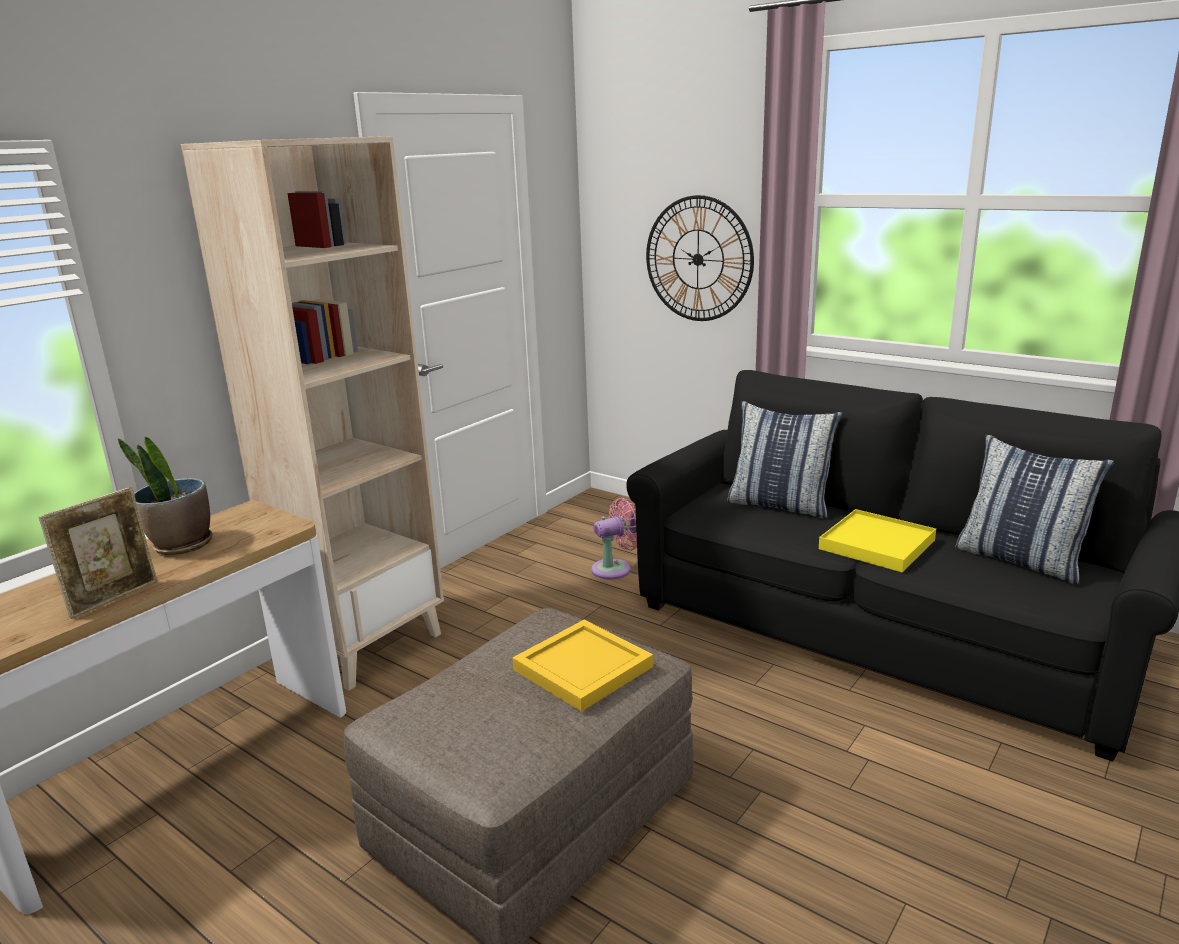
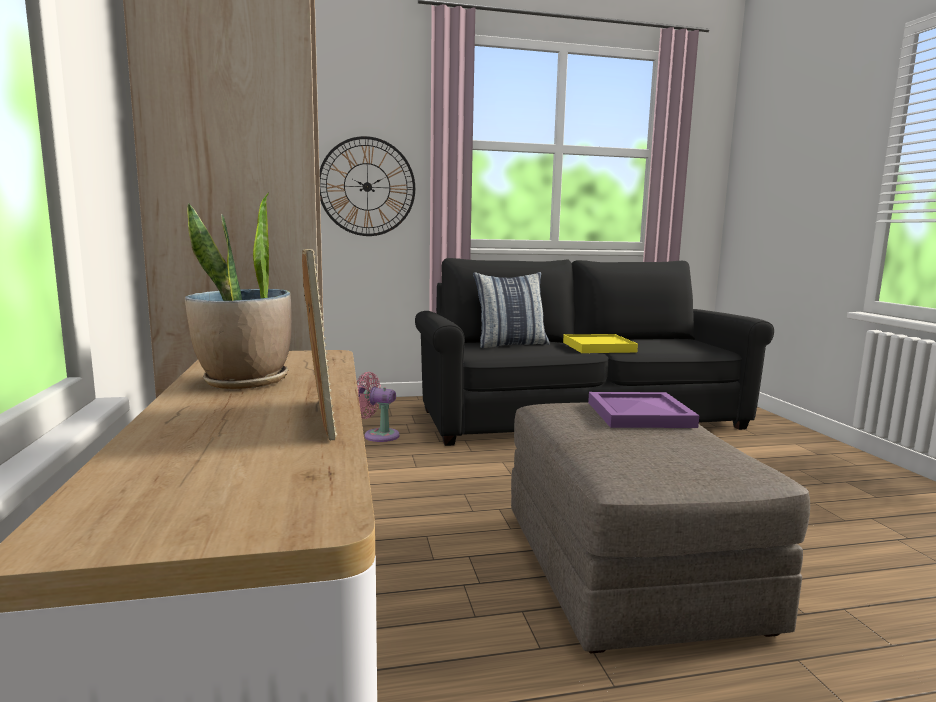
camera: 50 degrees left, 10 degrees down
(580, 668) = (638, 415): yellow tray -> purple tray
(615, 569) = (378, 435): pink fan -> pink fan turned 90 degrees counterclockwise
(1020, 560) = (658, 341): pillow -> none

